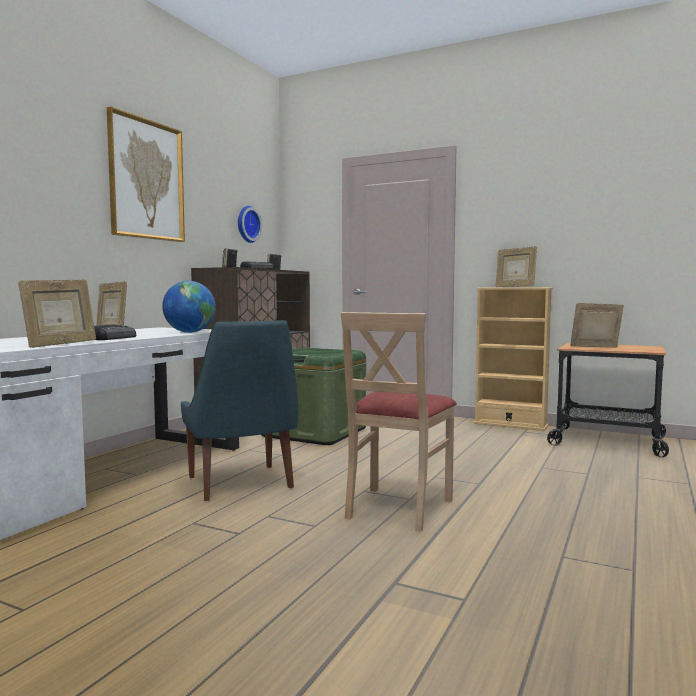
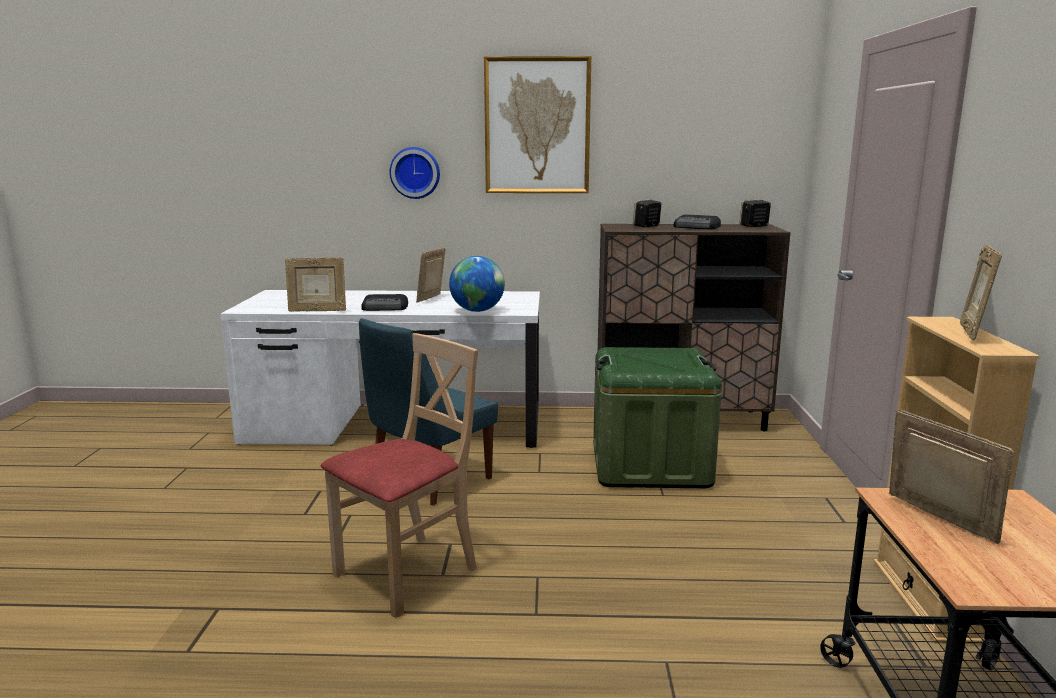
camera: 65 degrees right, 10 degrees up
(247, 224) = (723, 157): wall clock -> wall clock (415, 172)
(397, 508) = (407, 573): beige chair -> beige chair turned 135 degrees clockwise

